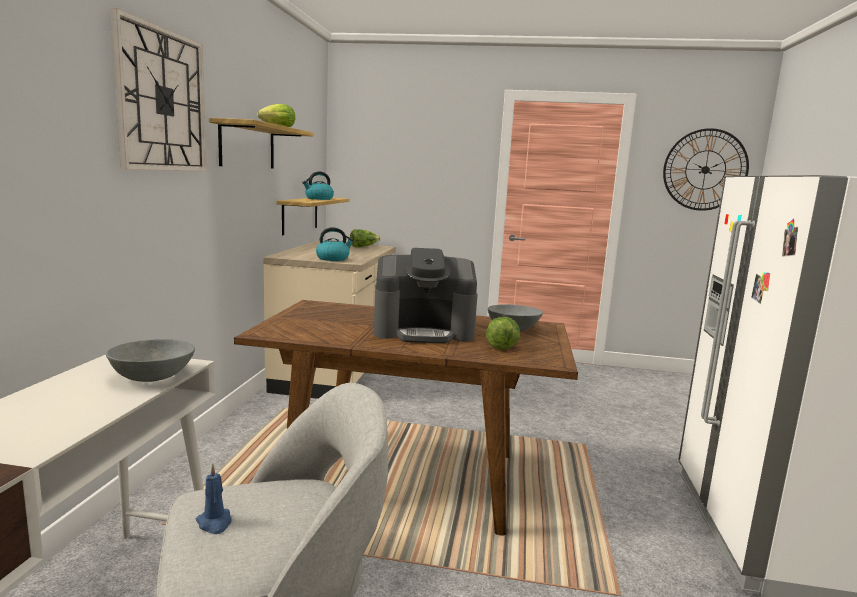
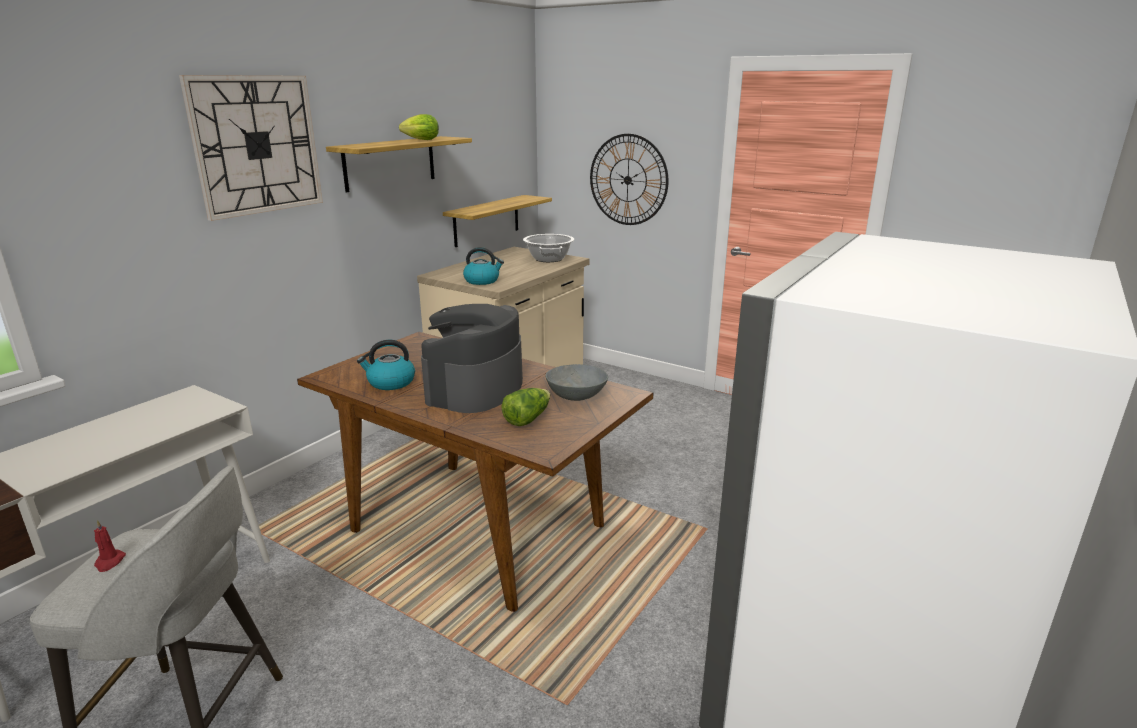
camera: 25 degrees right, 10 degrees up
(153, 377) = (184, 419): grey bowl -> none
(215, 523) = (109, 562): blue candle -> red candle
(318, 199) = (505, 203): kettle -> kettle (390, 383)
(363, 247) = (548, 259): lettuce -> cooking pot
(424, 331) = (475, 389): coffee machine -> coffee machine turned 90 degrees clockwise
(705, 170) = (1014, 166): wall clock -> wall clock (628, 180)

